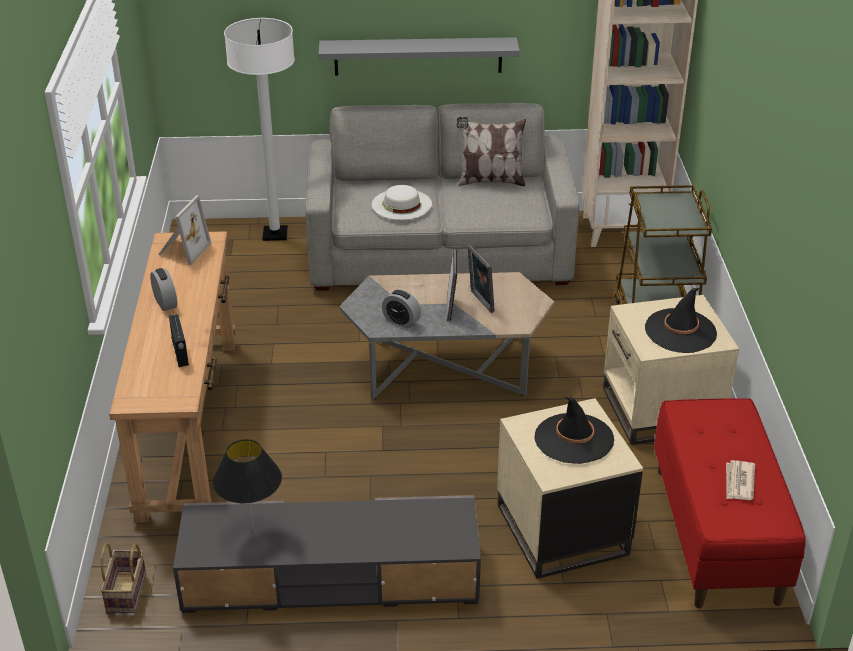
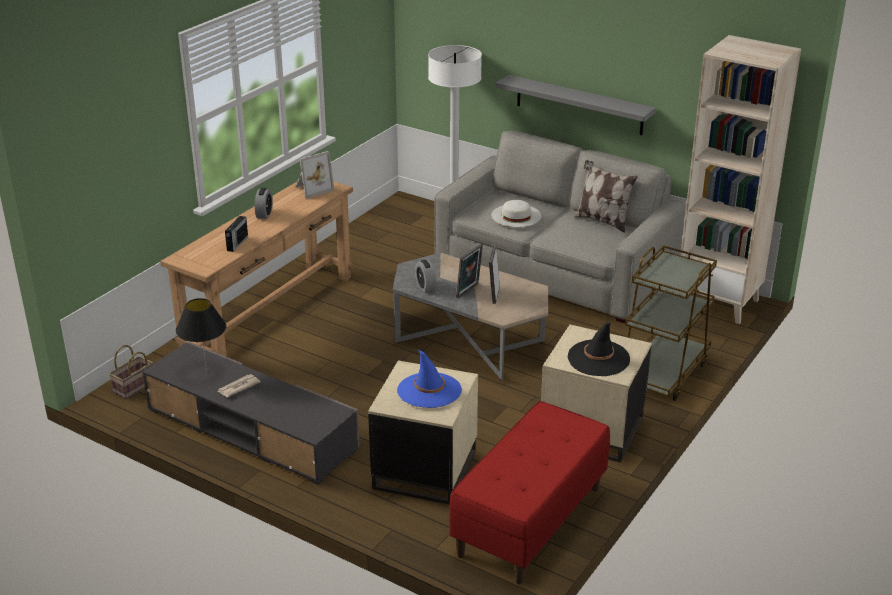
camera: 35 degrees right, 5 degrees down
(573, 439) = (429, 390): black hat -> blue hat
(739, 482) = (523, 470): newspaper -> newspaper (238, 387)

